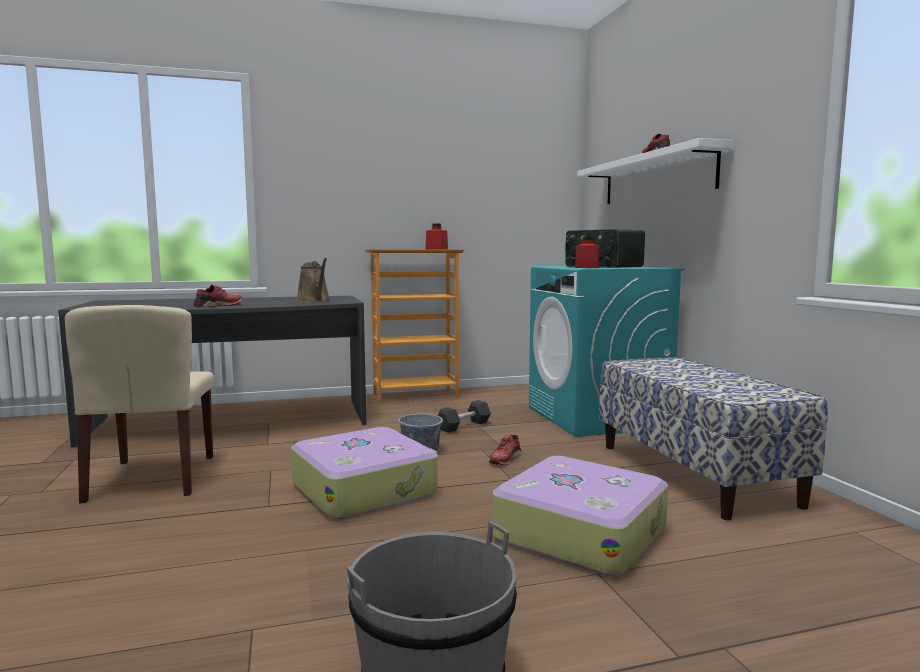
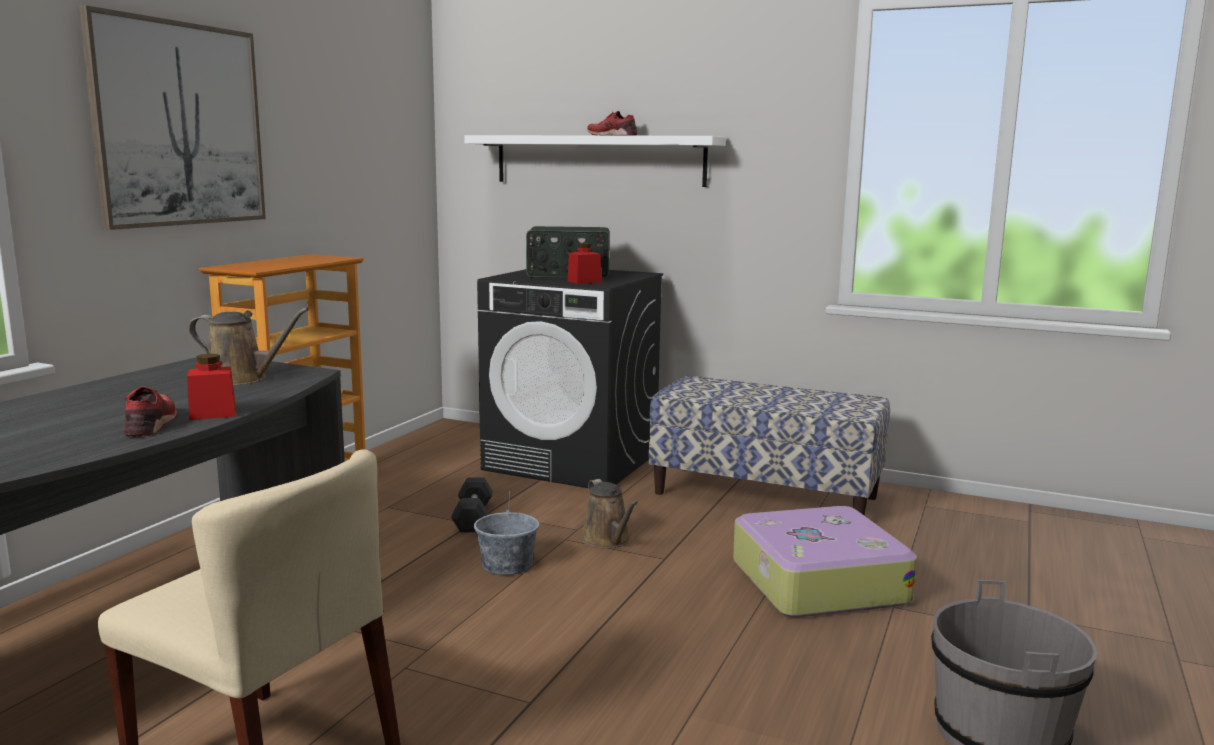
camera: 50 degrees left, 5 degrees up
(359, 169) = (179, 124): none -> picture
(365, 488) = (571, 632): suitcase -> none
(436, 249) = (316, 259): red jar -> red jar (213, 414)
(505, 459) = (608, 540): red shoe -> brown watering can
(597, 417) = (572, 461): turquoise washing machine -> black washing machine

